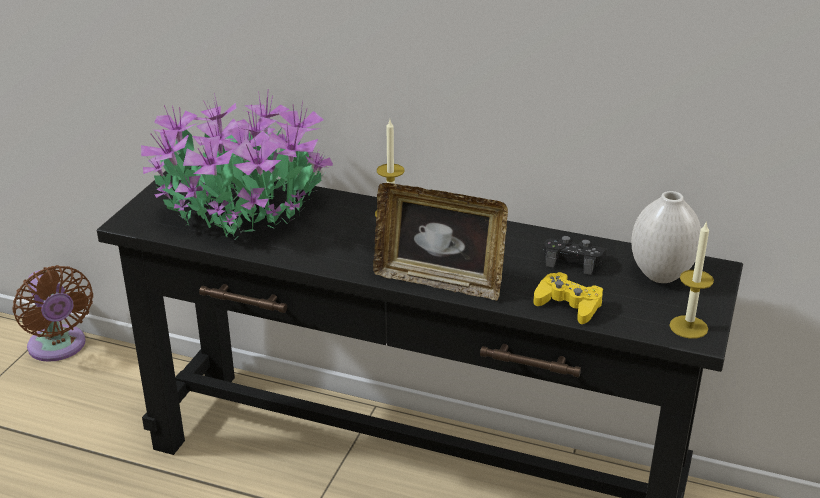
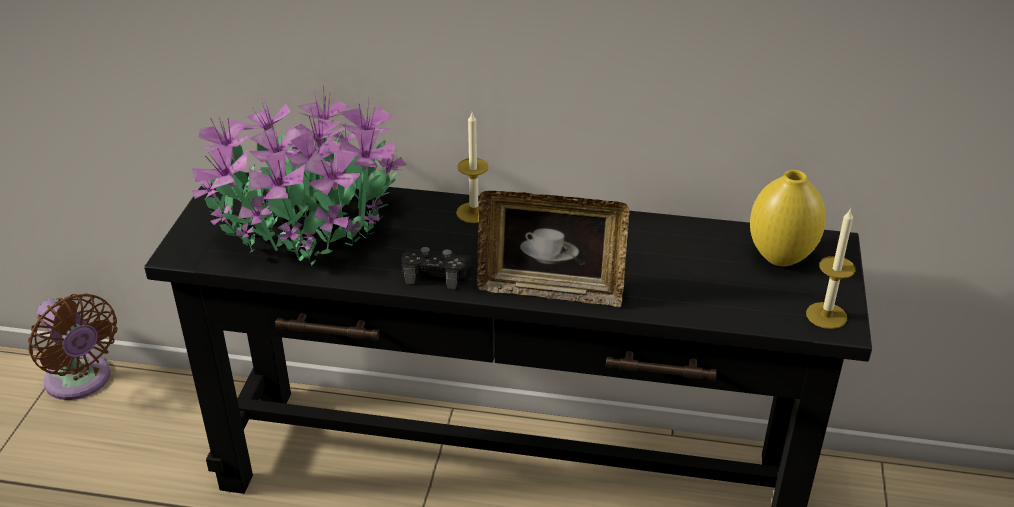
camera: 10 degrees left, 5 degrees up
(568, 304) = (696, 303): yellow game controller -> none
(573, 261) = (685, 249): black game controller -> black game controller (436, 273)
(660, 275) = (779, 257): white vase -> yellow vase

